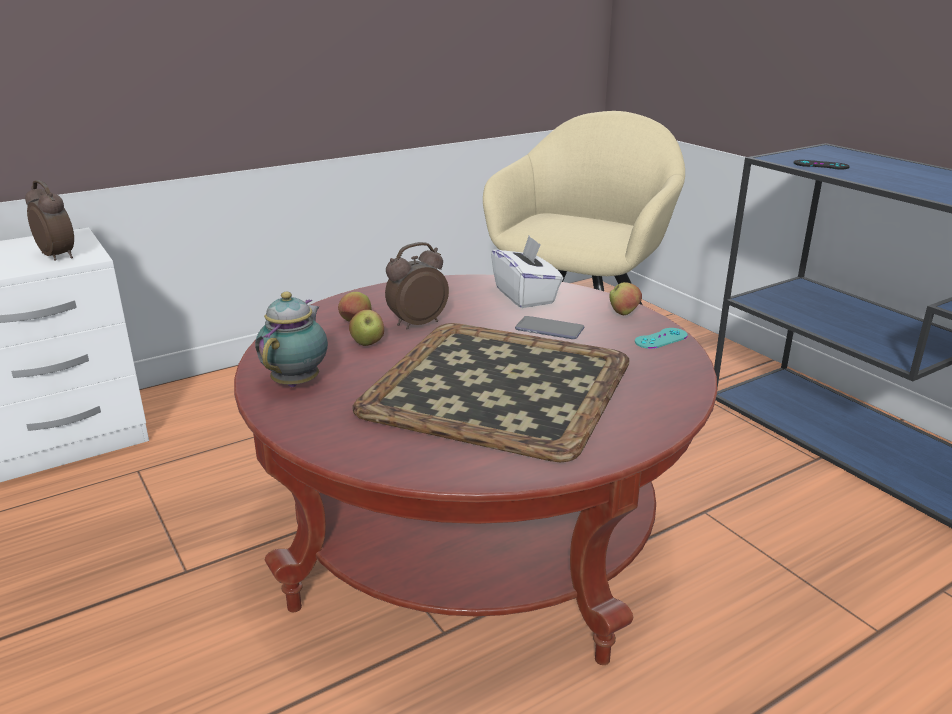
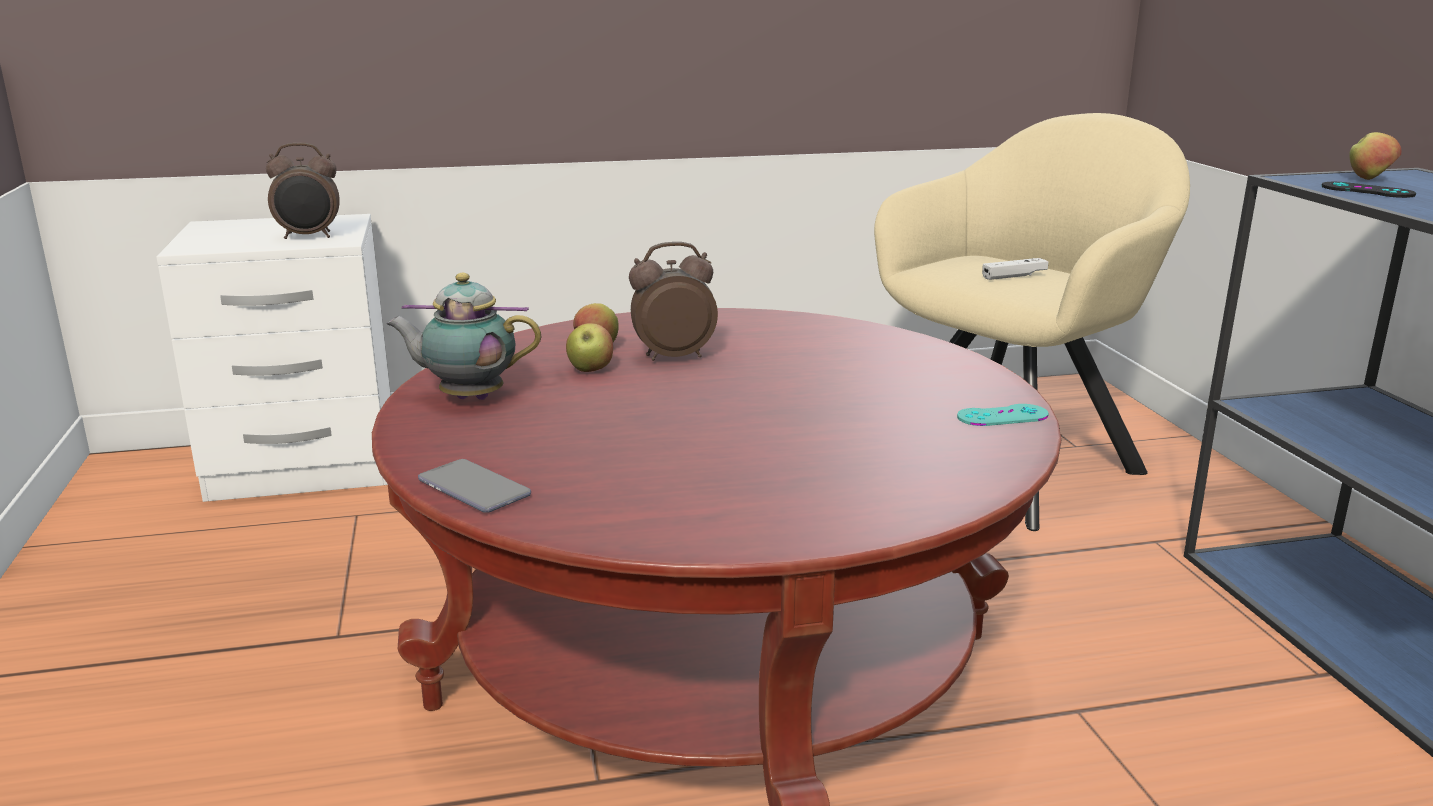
camera: 20 degrees right, 5 degrees down
(58, 256) = (309, 237): alarm clock -> alarm clock turned 105 degrees clockwise
(298, 381) = (467, 398): teapot -> teapot turned 120 degrees counterclockwise
(499, 388) = (711, 441): tray -> none
(525, 296) = (851, 343): white tissue box -> none
(549, 329) = (846, 384): phone -> phone (474, 488)
(579, 227) = (1014, 276): none -> white game controller
(624, 314) = (974, 380): apple -> apple (1369, 179)

